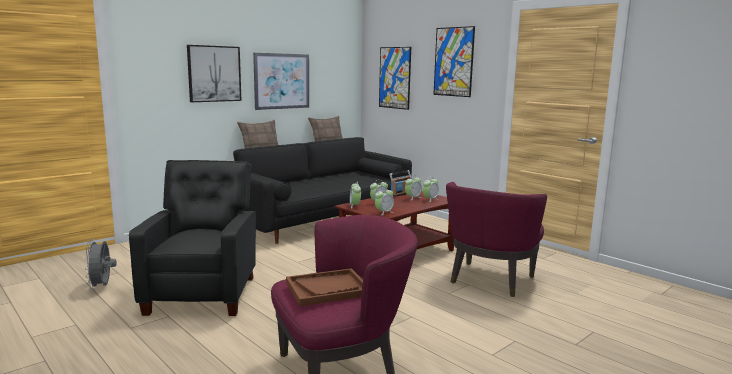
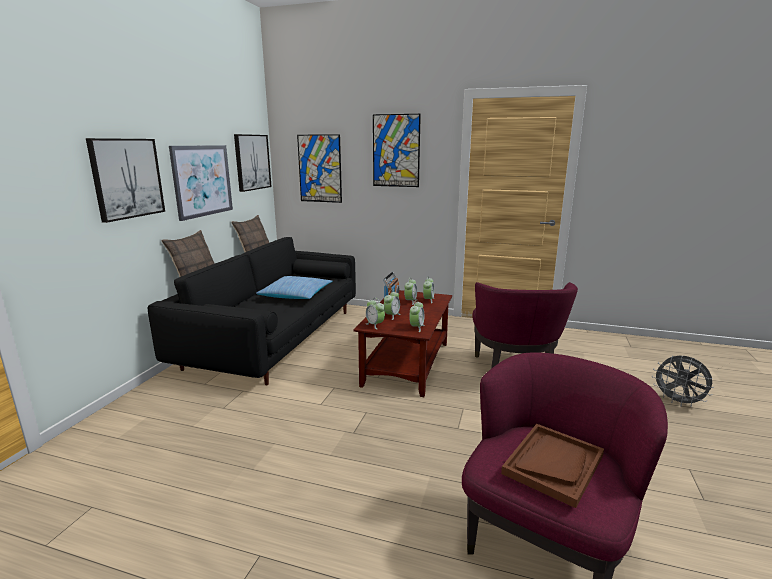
camera: 30 degrees left, 5 degrees up
(102, 287) = (92, 546): grey fan -> grey fan (678, 402)
(204, 293) = (264, 494): black armchair -> none
(337, 70) = (252, 162): none -> picture
(337, 183) = (296, 295): none -> pillow

